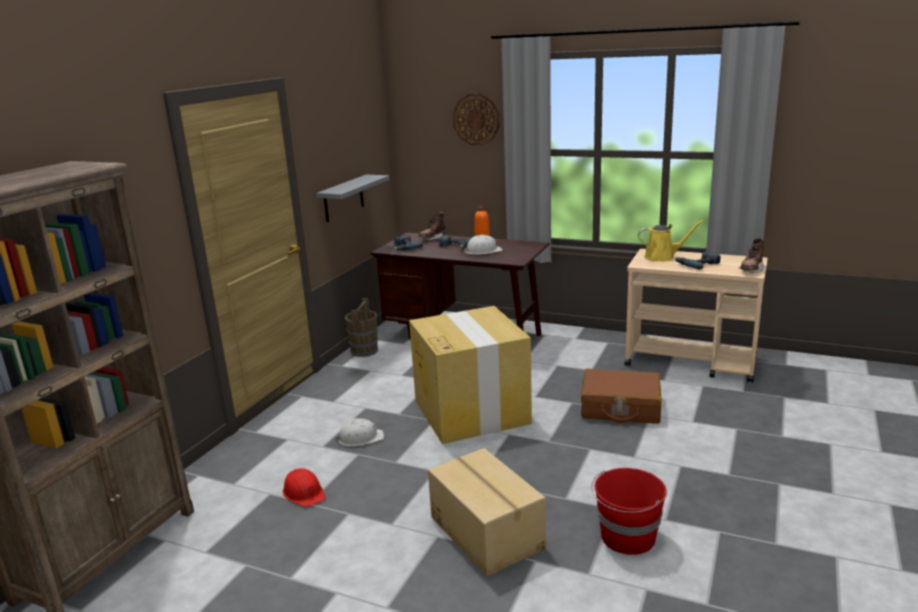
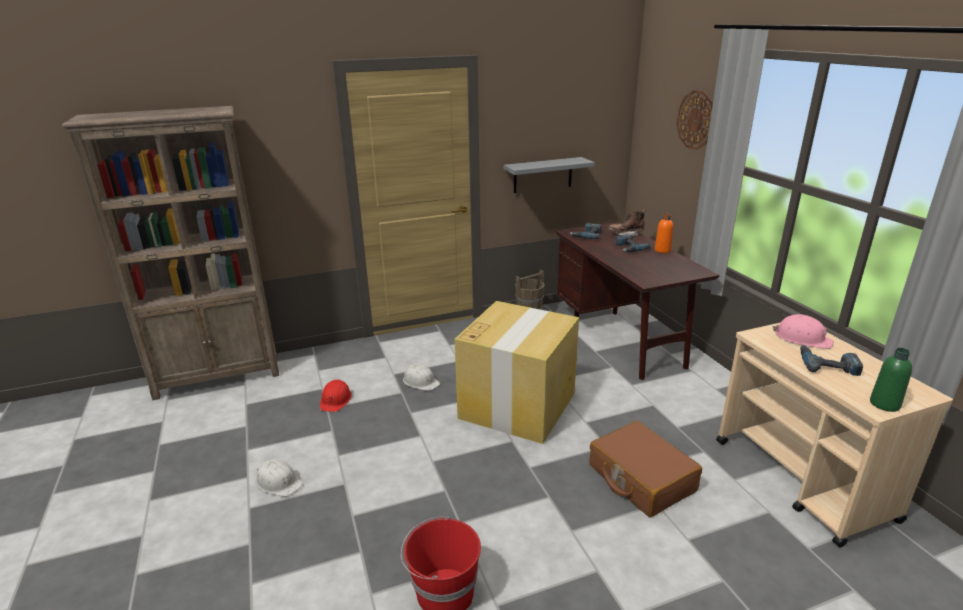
camera: 45 degrees right, 5 degrees up
(483, 251) = (639, 261): white hard hat -> white hard hat (278, 482)
(487, 532) = (372, 505): cardboard box -> none
(662, 257) = (802, 338): yellow watering can -> pink hard hat
(751, 270) = (884, 404): brown boot -> green bottle

